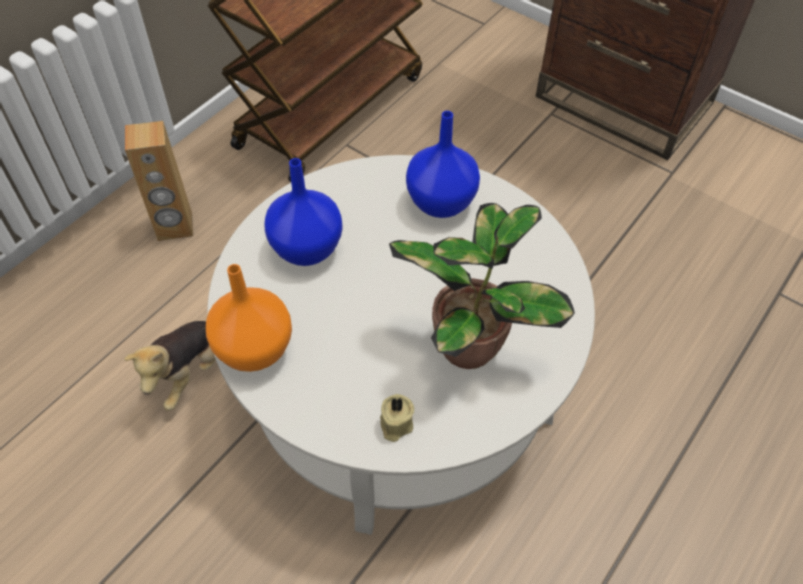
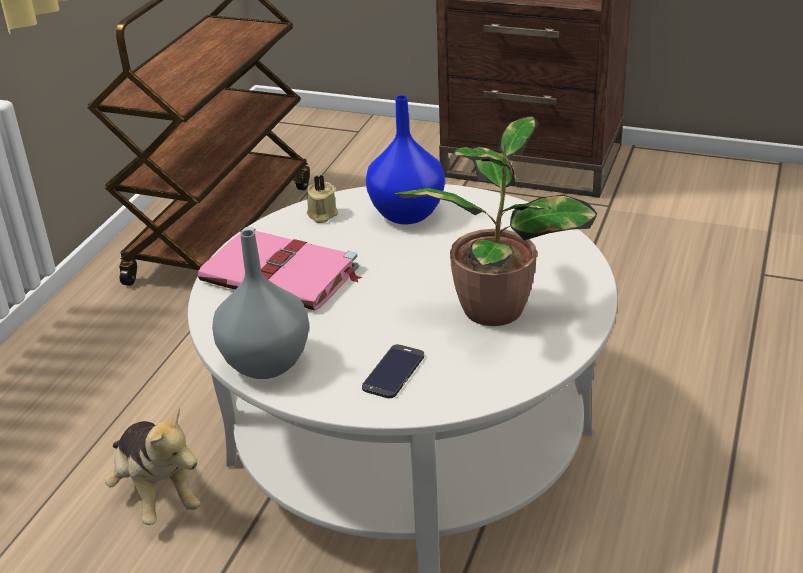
camera: 15 degrees left, 20 degrees down
(175, 227) = (81, 369): brown speaker -> none
(191, 371) = (156, 493): plush toy -> plush toy turned 45 degrees counterclockwise
(255, 351) = (267, 364): orange vase -> grey vase
(307, 247) = (282, 275): blue vase -> pink book
(354, 395) = (393, 372): none -> phone
(395, 425) = (450, 383): beige candle -> beige candle (321, 215)

